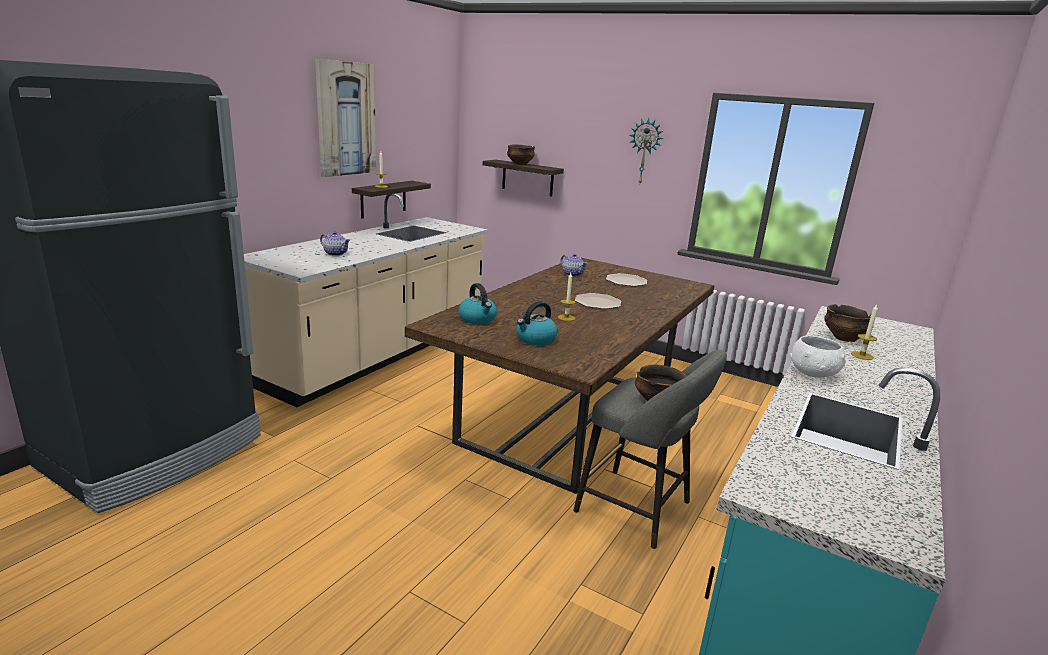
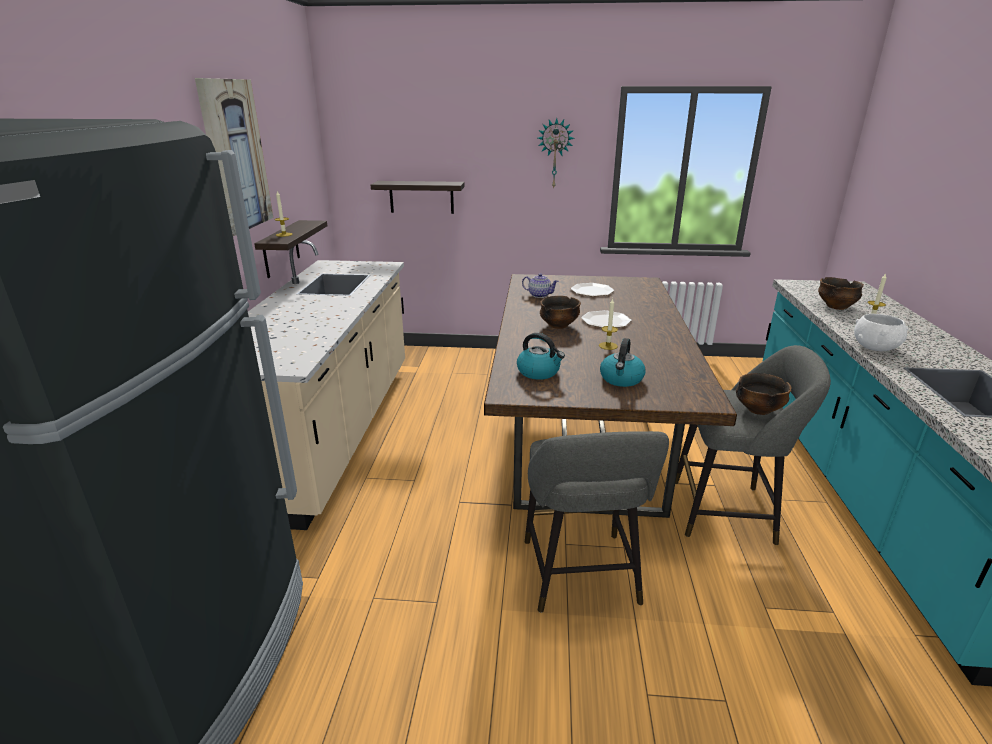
camera: 25 degrees left, 5 degrees up
(335, 253) = (294, 332): teapot -> none
(451, 504) = (581, 577): none -> grey stool
(520, 164) = (415, 183): bowl -> bowl (558, 326)

